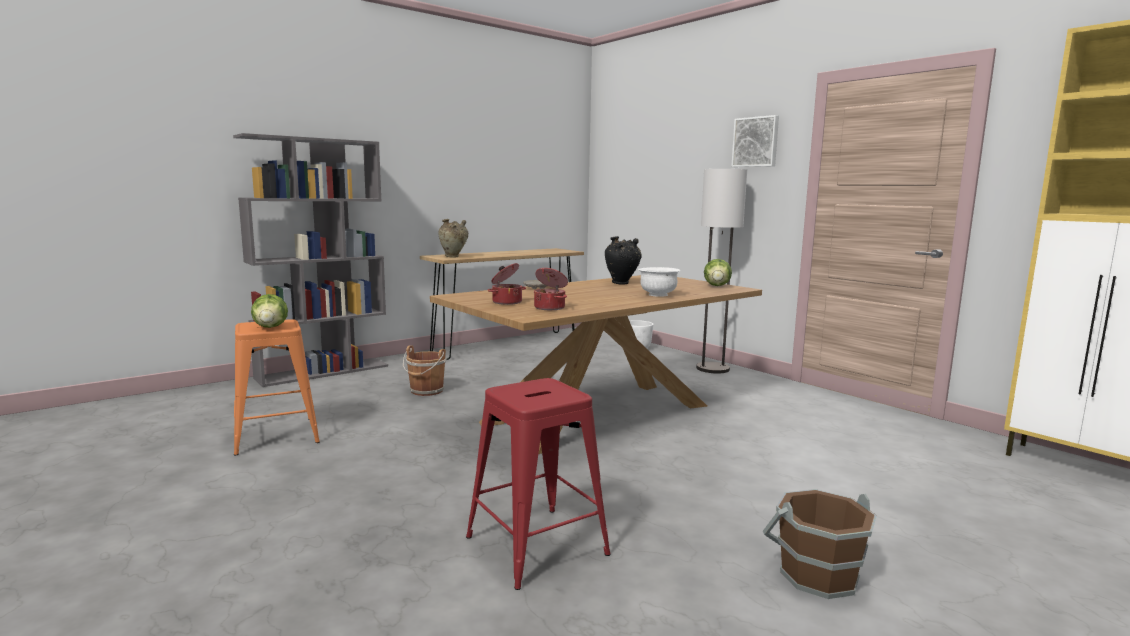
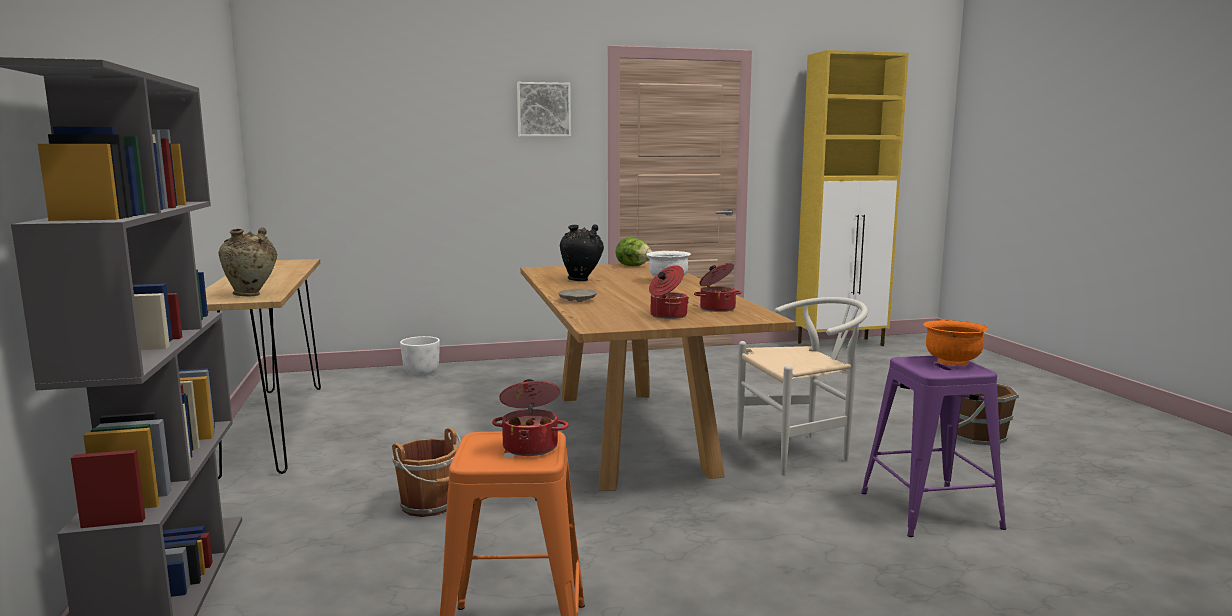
camera: 65 degrees left, 0 degrees up
(270, 327) = (531, 446): lettuce -> cooking pot
(536, 546) = (930, 510): red stool -> purple stool
(553, 395) = (952, 362): none -> orange bowl
(631, 477) = (801, 451): none -> white chair
(712, 368) = (542, 365): floor lamp -> none

